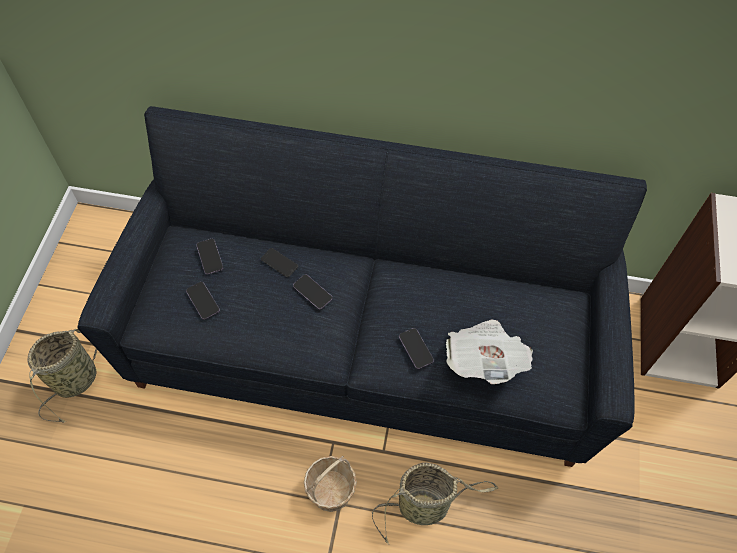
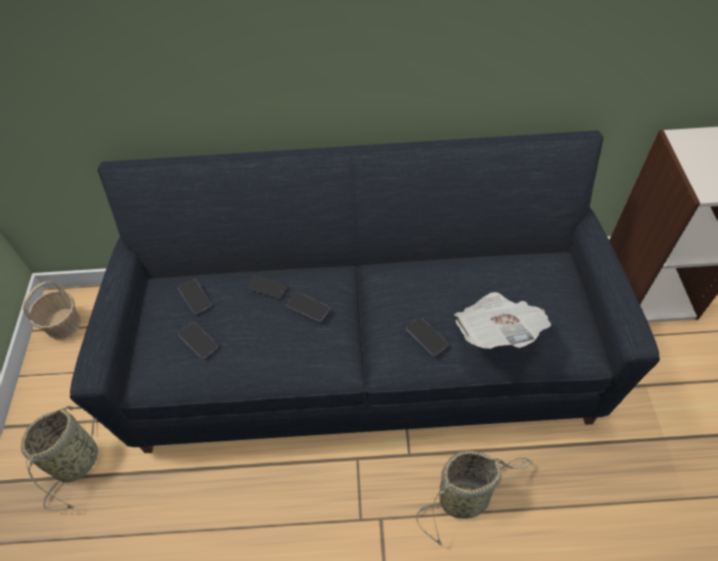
camera: 10 degrees left, 5 degrees down
(331, 490) = (369, 507): basket -> basket (63, 324)

